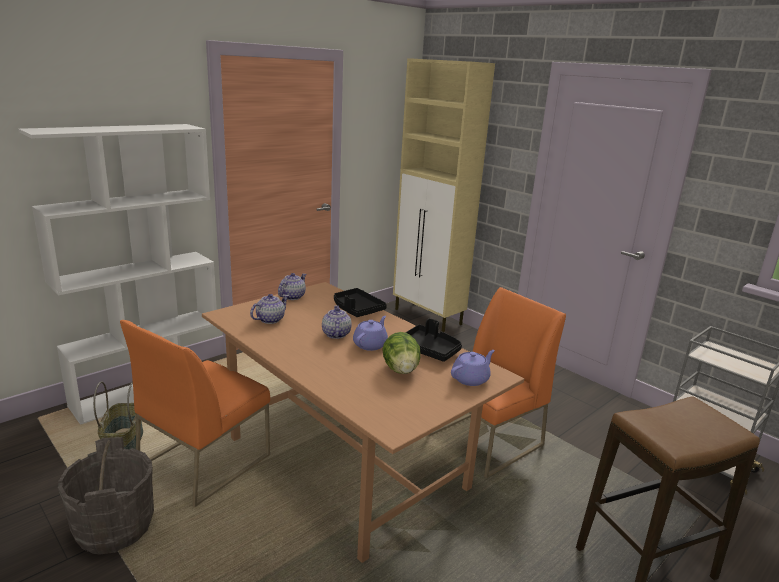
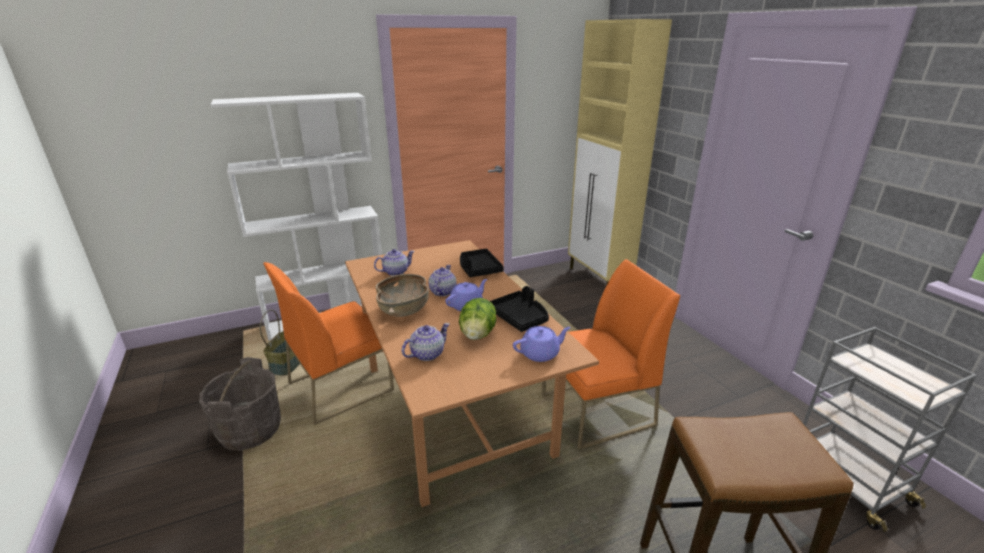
camera: 20 degrees right, 5 degrees up
(292, 296) = (430, 252): teapot -> teapot (427, 354)
(309, 355) = (404, 310): none -> brown bowl

